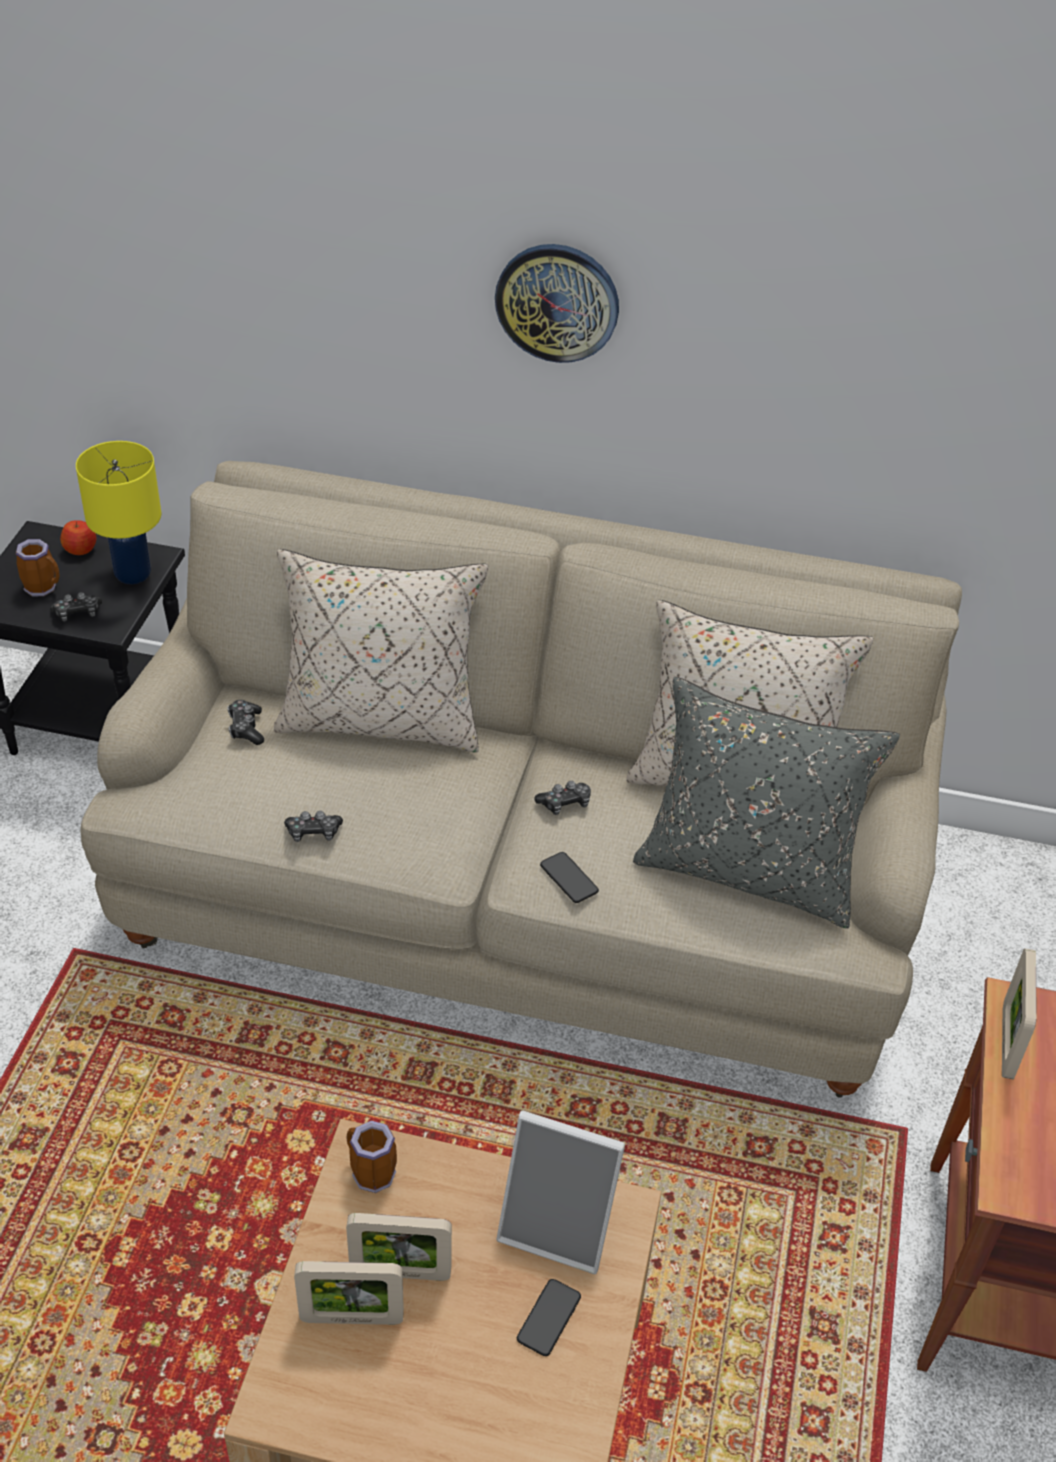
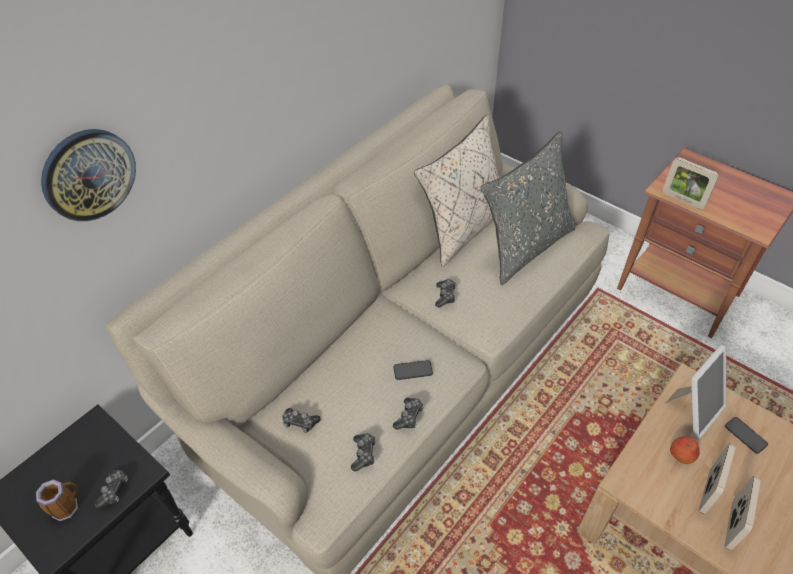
camera: 60 degrees left, 5 degrees up
(81, 549) = (45, 468): apple -> apple (681, 455)
(131, 575) = (100, 444): yellow table lamp -> none
(229, 805) = (364, 454): none -> game controller
(369, 1174) = (640, 483): mug -> none
(381, 720) = (334, 352): beige pillow -> none
(557, 302) = (252, 65): wall clock -> wall clock (88, 174)
(569, 878) = (499, 314): phone -> phone (413, 370)

